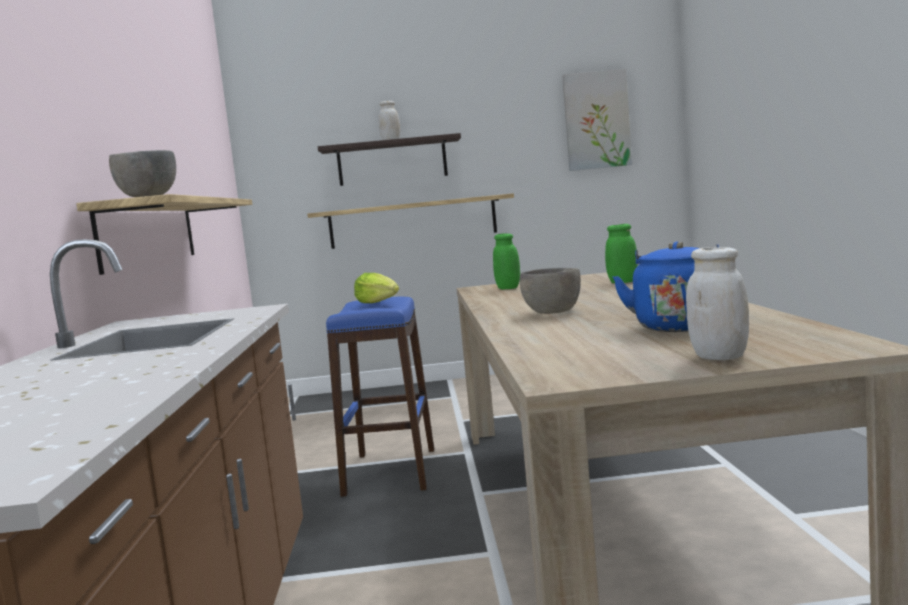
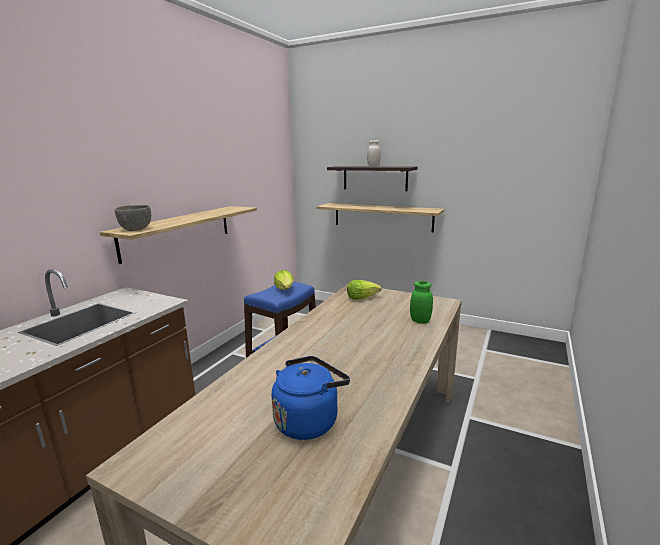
camera: 30 degrees right, 10 degrees up
(508, 288) = (362, 298): green jar -> lettuce
(552, 313) = (308, 352): grey bowl -> none
(596, 120) = (521, 164): picture -> none
(719, 357) = (226, 494): white jar -> none

